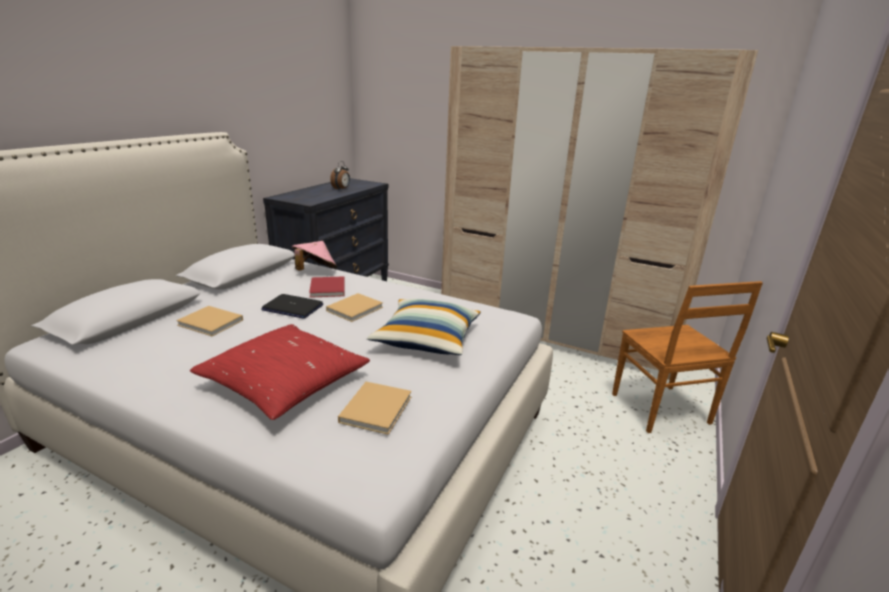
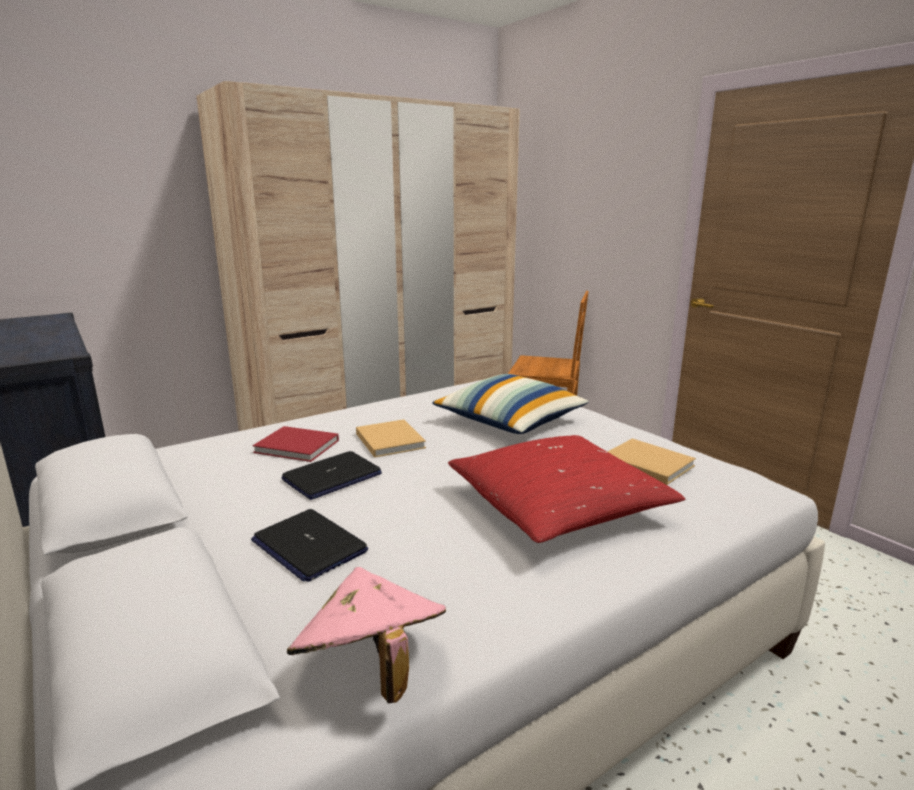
camera: 60 degrees left, 5 degrees down
(212, 323) = (308, 546): beige book -> laptop
(315, 271) = (213, 446): pink hat -> pink hat (371, 671)
(341, 189) = (34, 332): alarm clock -> none

